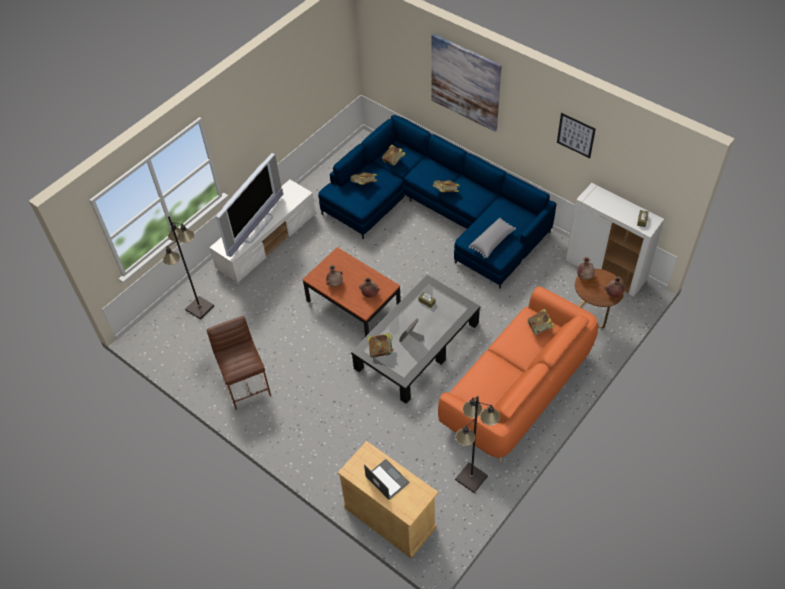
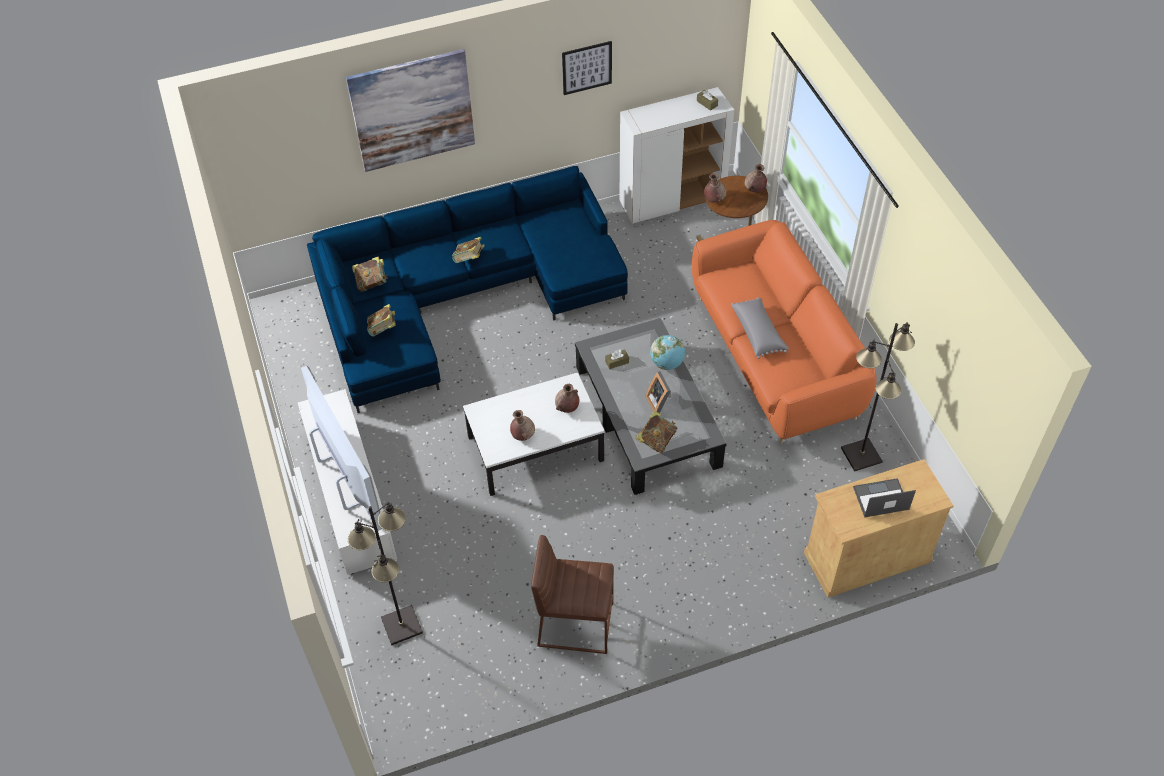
camera: 60 degrees left, 0 degrees up
(353, 304) = (535, 448): brown coffee table -> white coffee table
(445, 327) = (667, 363): none -> globe
(492, 242) = (583, 256): grey pillow -> grey pillow (758, 333)
(539, 328) = (741, 278): book -> none

